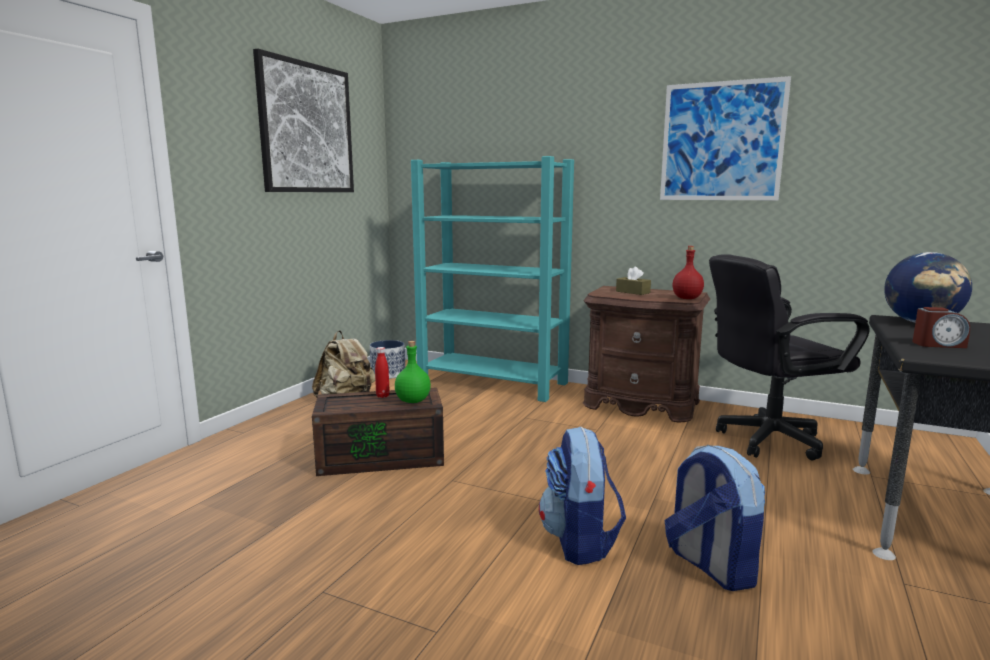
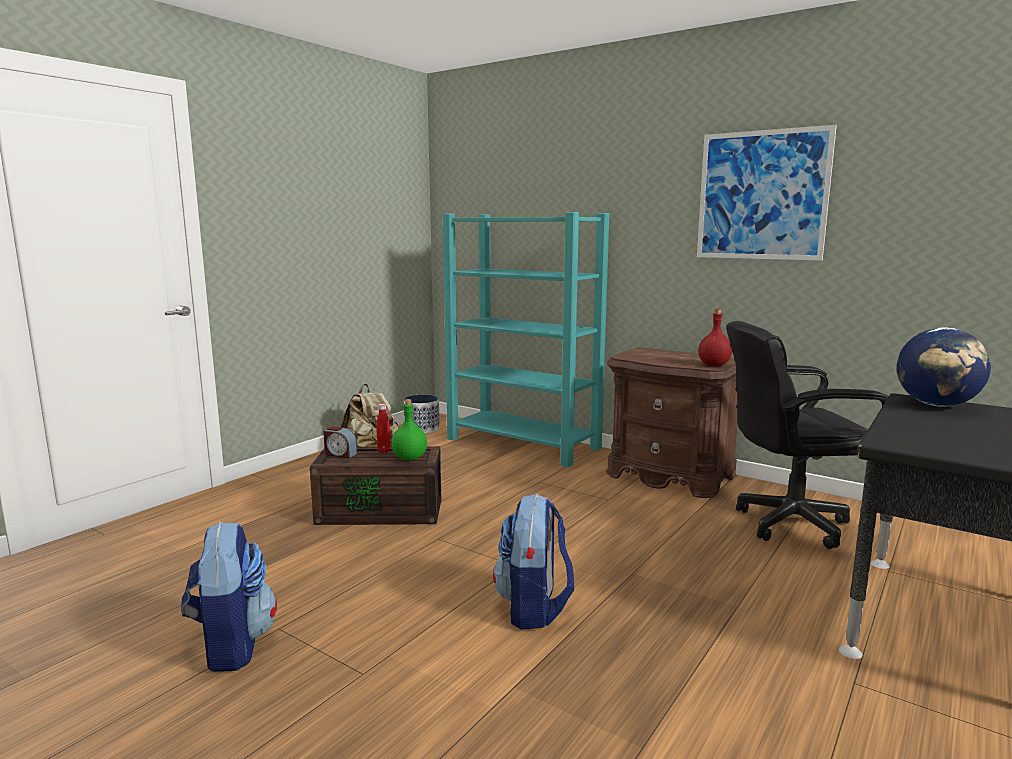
camera: 10 degrees right, 0 degrees up
(306, 128) = (341, 184): picture -> none
(633, 292) = (661, 355): brown tissue box -> none
(710, 565) = (653, 644): backpack -> backpack (231, 645)
(938, 345) = (921, 431): alarm clock -> alarm clock (340, 454)

